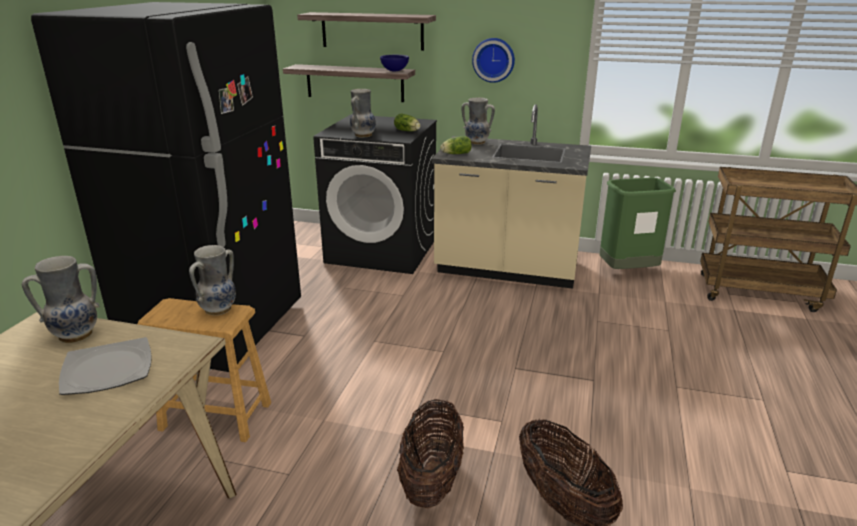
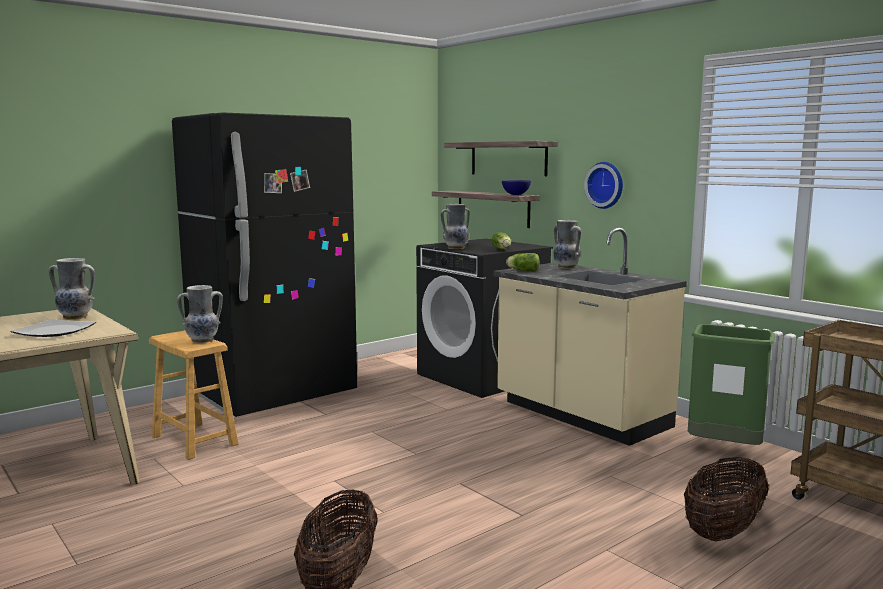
camera: 35 degrees right, 15 degrees down
(431, 480) = (265, 525): basket -> basket (723, 531)

